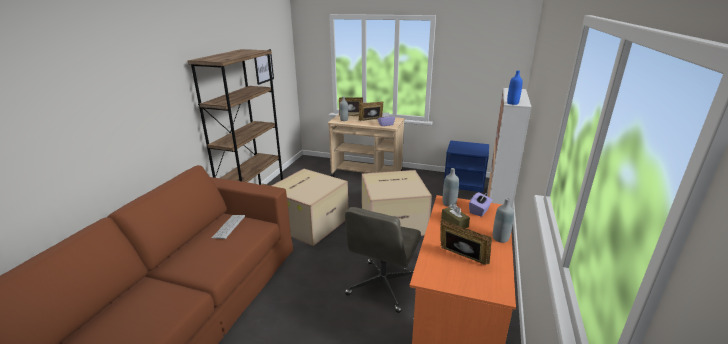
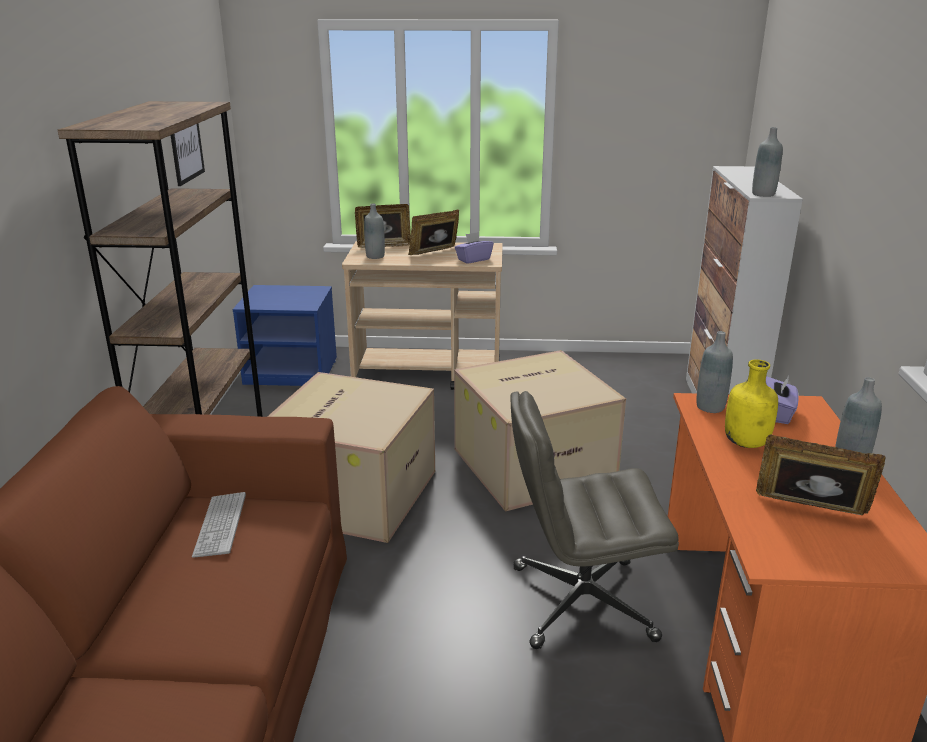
camera: 15 degrees left, 0 degrees up
(382, 286) = (580, 603): grey office chair -> grey office chair turned 75 degrees clockwise
(454, 223) = (747, 443): brown tissue box -> yellow bottle
(464, 183) = (635, 369): blue nightstand -> blue nightstand (292, 371)
(512, 103) = (763, 194): blue bottle -> grey bottle

